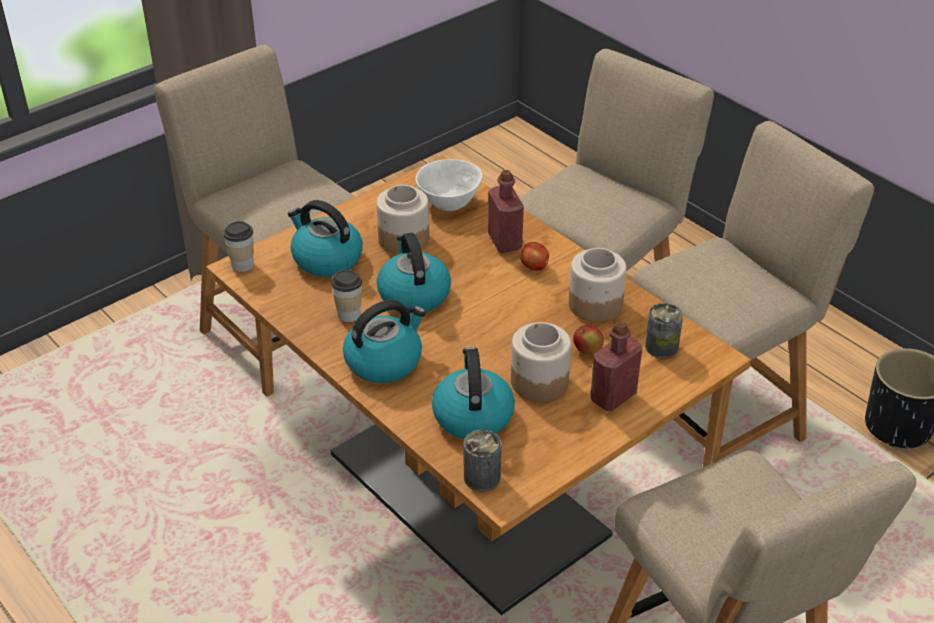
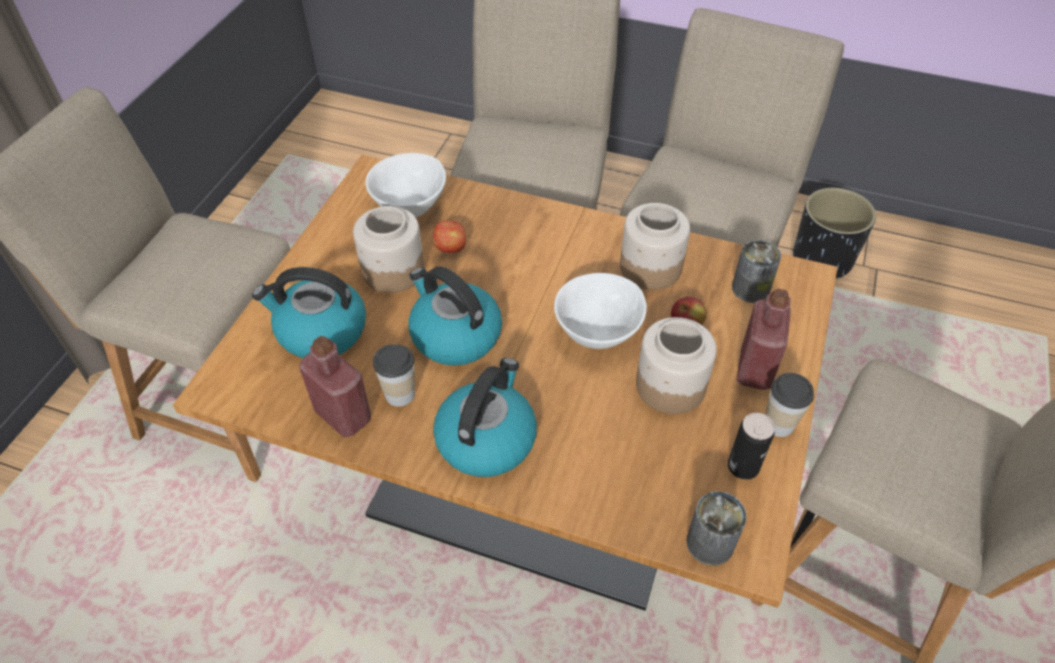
camera: 30 degrees left, 10 degrees up
(242, 265) = (220, 382): cup -> cup (779, 424)
(472, 415) = (636, 464): kettle -> none
(504, 242) = (503, 230): red bottle -> red bottle (343, 415)
(515, 329) = (596, 332): none -> white bowl
(534, 267) = (557, 248): apple -> apple (451, 248)
(546, 447) = (743, 466): none -> can

